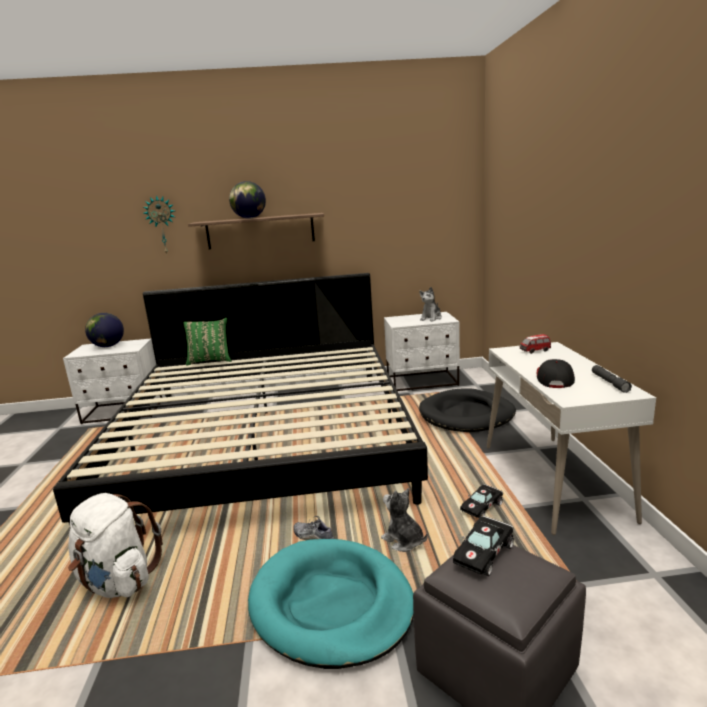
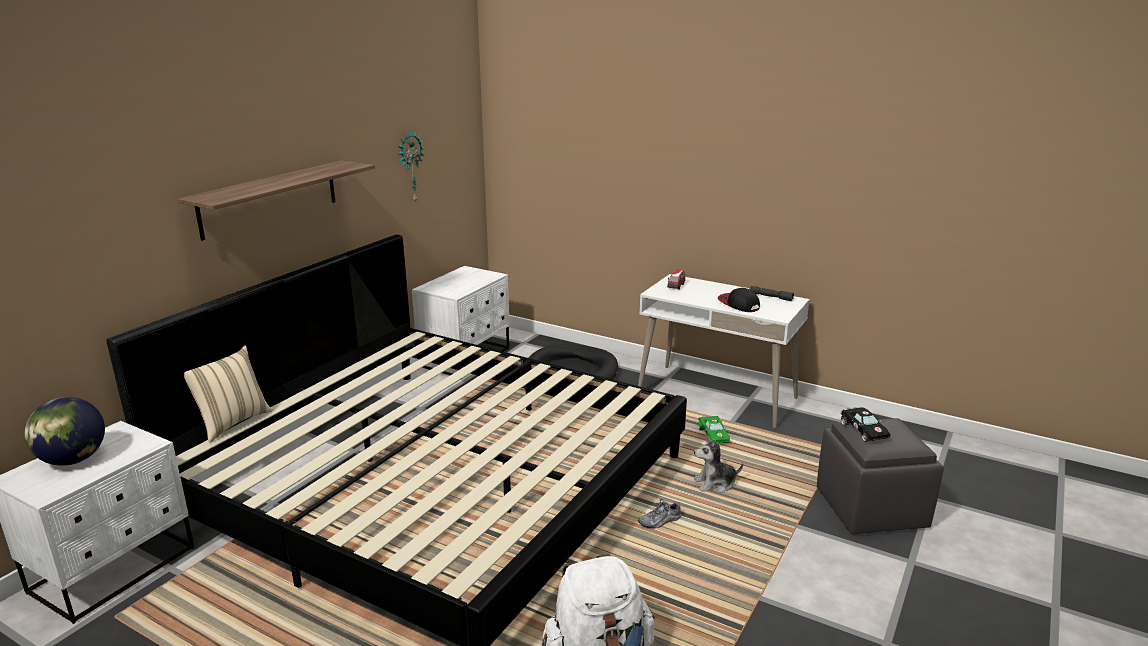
camera: 55 degrees left, 5 degrees up
(162, 225) = (125, 211): wall clock -> wall clock (410, 166)
(210, 361) = (232, 423): green pillow -> beige pillow
(249, 218) = (274, 182): globe -> none
(331, 604) = (755, 545): turquoise dog bed -> none
(431, 318) = (471, 277): plush toy -> none
(482, 506) = (713, 435): black toy car -> green toy car

